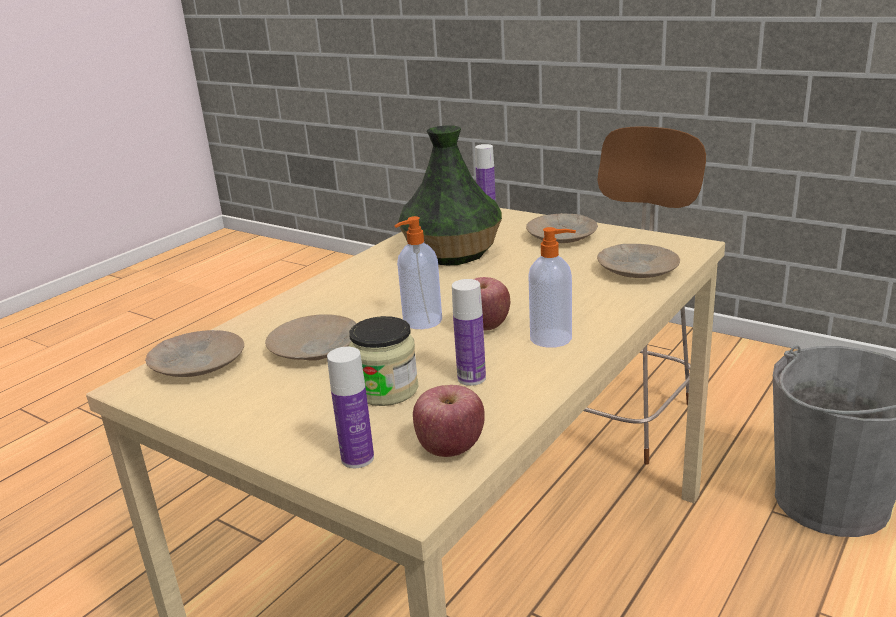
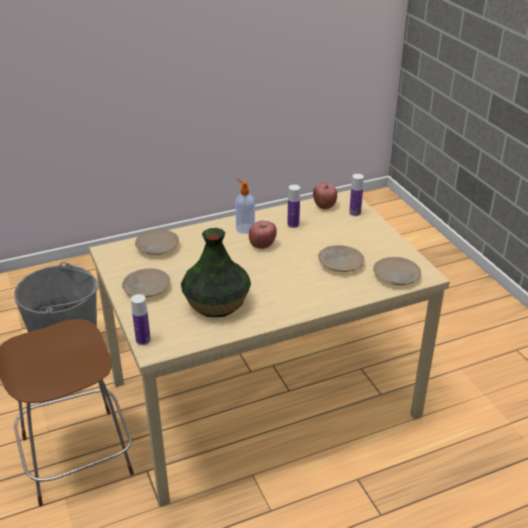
camera: 150 degrees left, 10 degrees up
(386, 390) = (327, 232): jar -> none
(421, 321) = (284, 259): soap dispenser -> none

